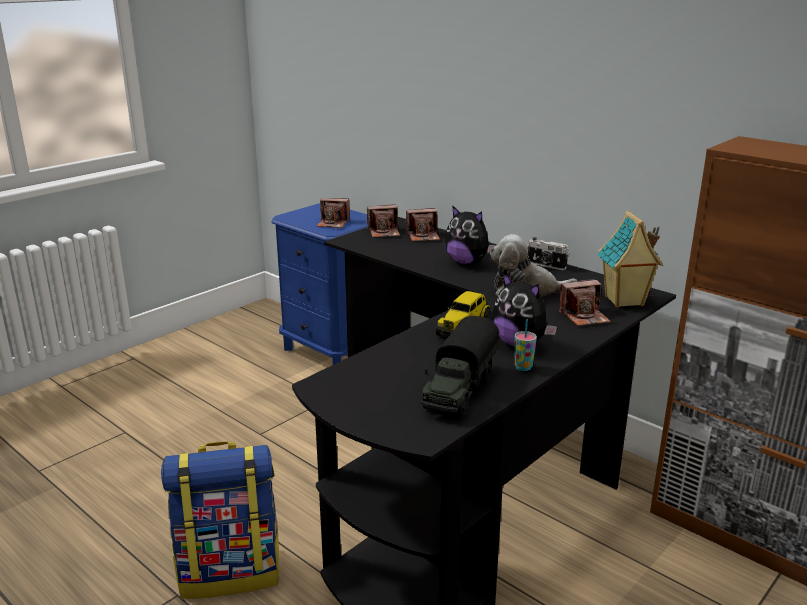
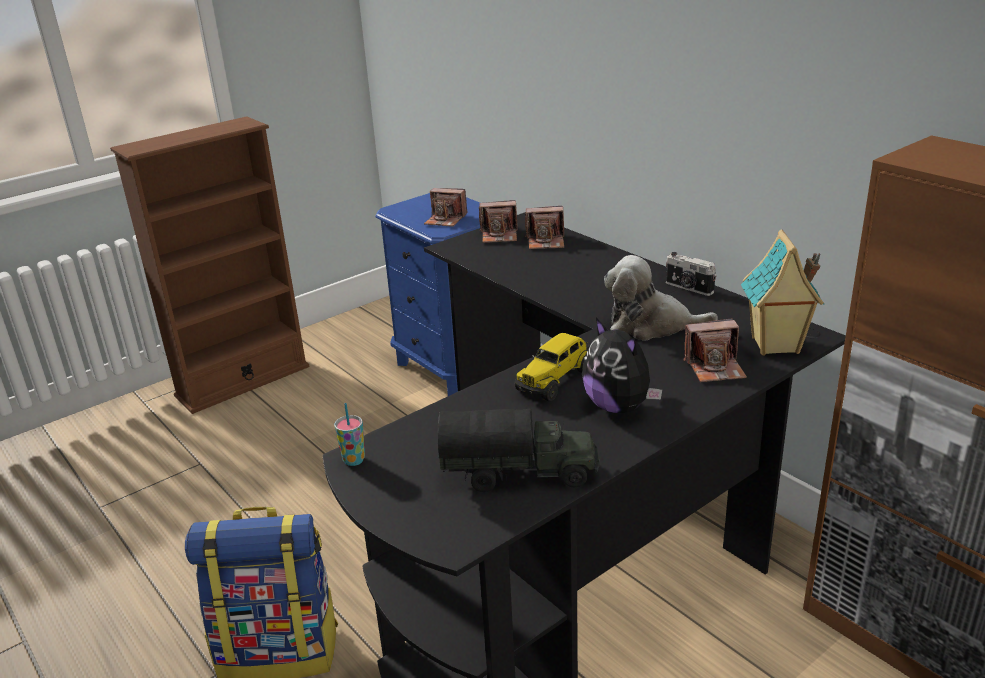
camera: 10 degrees right, 5 degrees up
(149, 367) = (243, 381): none -> brown bookcase
(459, 390) = (520, 473): toy truck -> toy truck turned 120 degrees counterclockwise
(467, 262) = (589, 282): plush toy -> none
(523, 367) = (612, 443): cup -> cup (354, 460)

